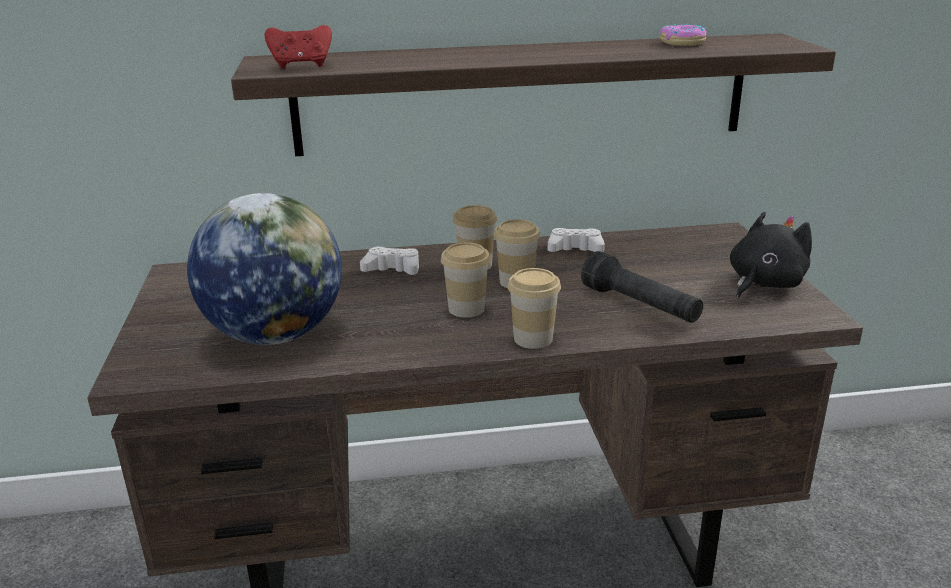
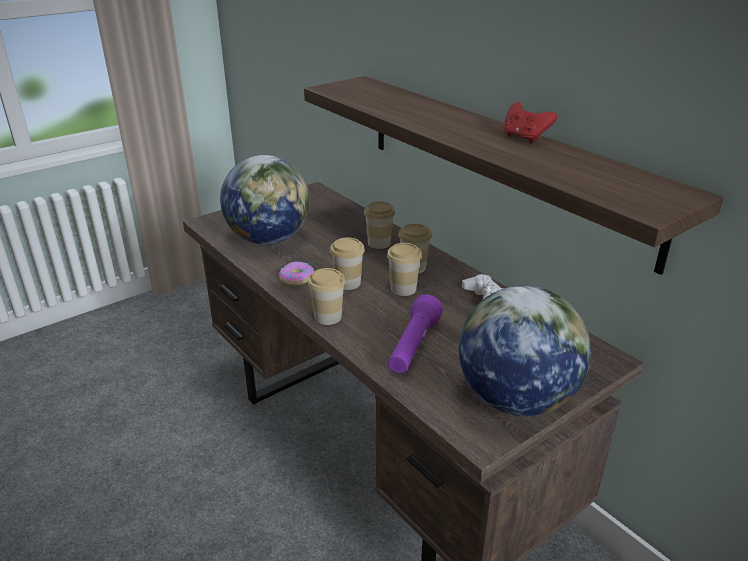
camera: 60 degrees right, 5 degrees up
(301, 66) = (349, 91): red game controller -> red game controller (524, 137)
(392, 269) = (379, 243): white game controller -> cup
(640, 306) = (413, 347): black flashlight -> purple flashlight
(682, 43) = (589, 165): donut -> donut (296, 278)
(763, 283) = (515, 399): black plush toy -> globe

